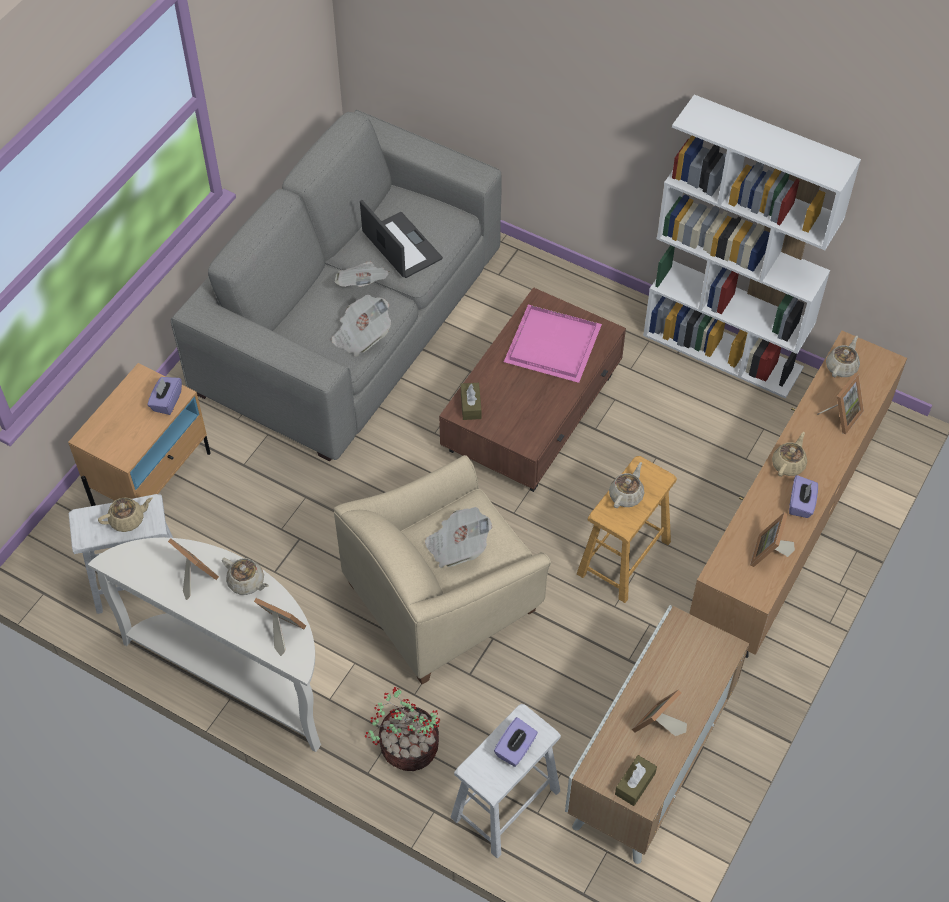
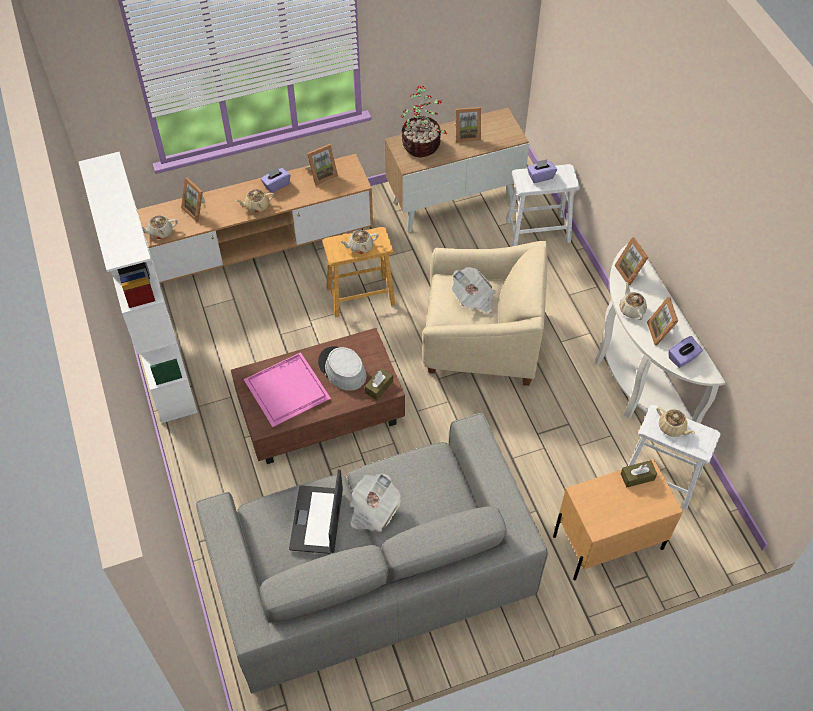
camera: 140 degrees left, 0 degrees up
(128, 520) = (672, 427): beige teapot -> beige teapot turned 150 degrees counterclockwise
(166, 402) = (592, 494): purple tissue box -> purple tissue box (683, 358)
(361, 335) = (411, 466): newspaper -> none
(407, 746) = (566, 284): potted plant -> potted plant (422, 145)
(523, 397) = (342, 369): none -> grey hat
(635, 784) = (501, 122): brown tissue box -> brown tissue box (637, 477)
(841, 416) = (197, 209): picture frame -> picture frame turned 120 degrees counterclockwise

